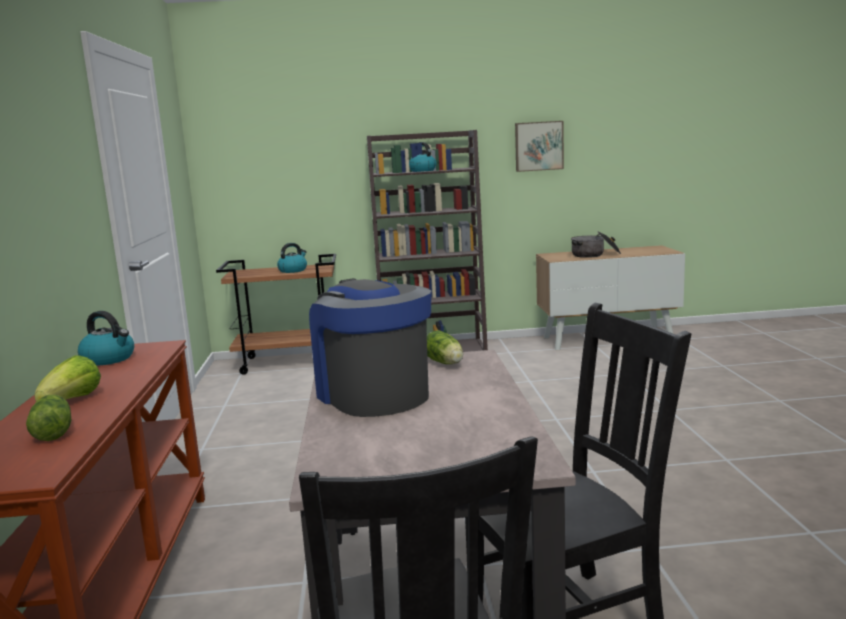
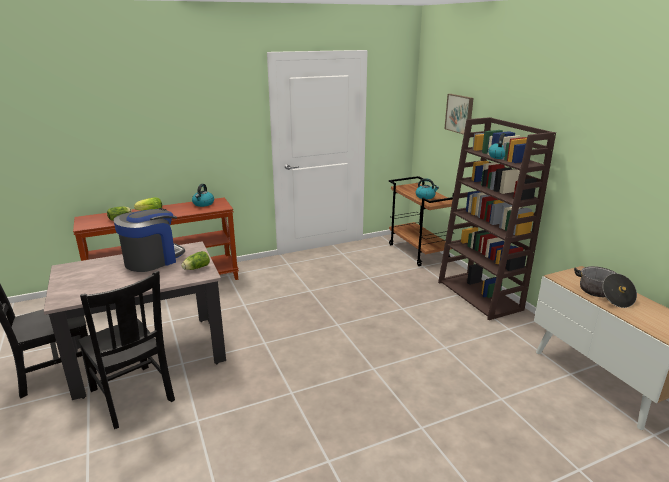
camera: 70 degrees right, 10 degrees up
(538, 146) = (613, 165): picture -> picture (460, 114)

